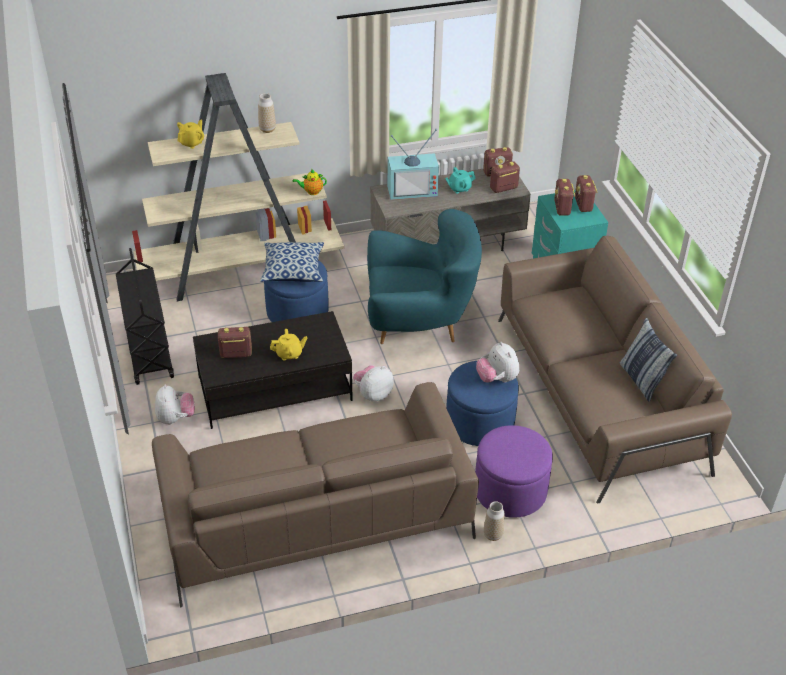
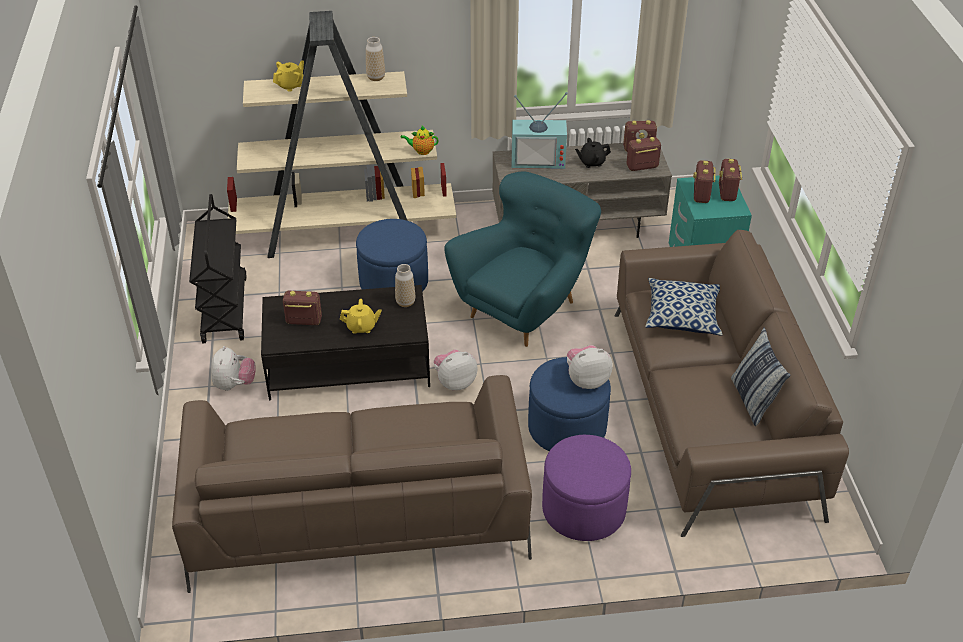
camera: 10 degrees right, 0 degrees up
(293, 270) = (389, 236): pillow -> pillow (682, 316)
(419, 322) = (524, 308): turquoise armchair -> turquoise armchair turned 60 degrees counterclockwise
(459, 188) = (591, 162): turquoise teapot -> black teapot
(493, 535) = (552, 557): vase -> vase (405, 302)
(497, 379) = (586, 380): plush toy -> plush toy turned 90 degrees clockwise

